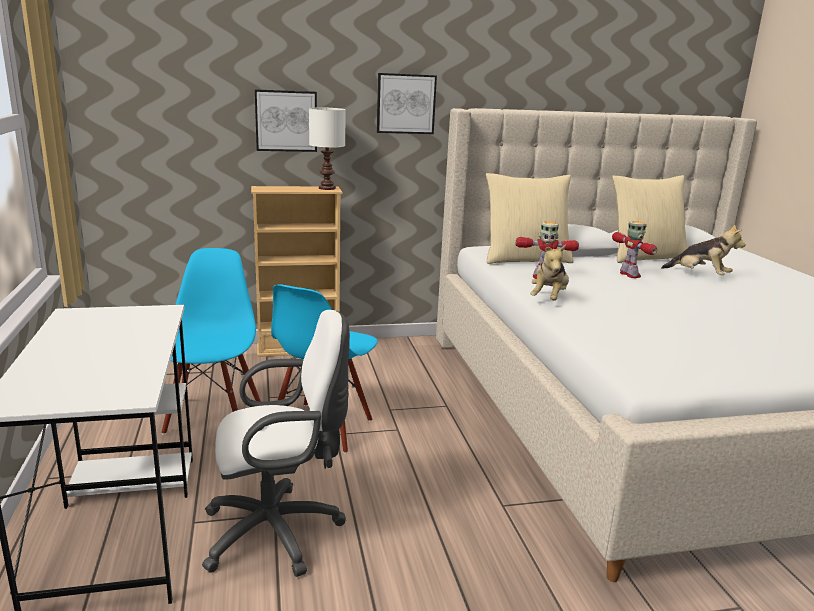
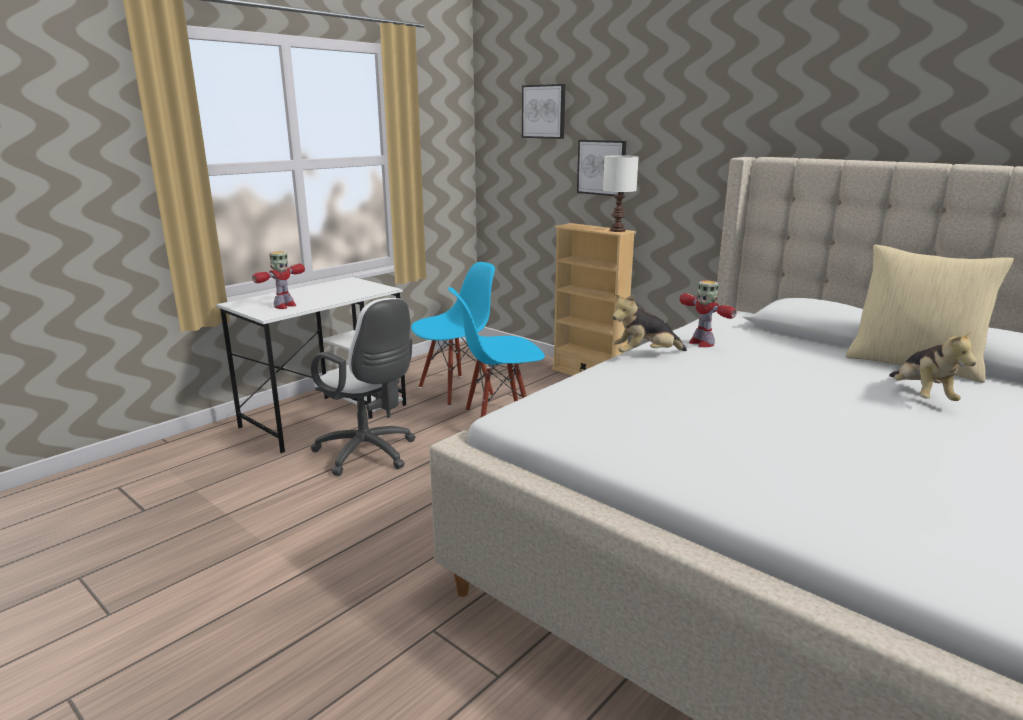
camera: 55 degrees right, 0 degrees up
(405, 104) = (704, 152): picture -> picture (544, 111)
(525, 259) = (741, 328): beige pillow -> none
(630, 275) = (813, 368): toy robot -> toy robot (284, 306)

